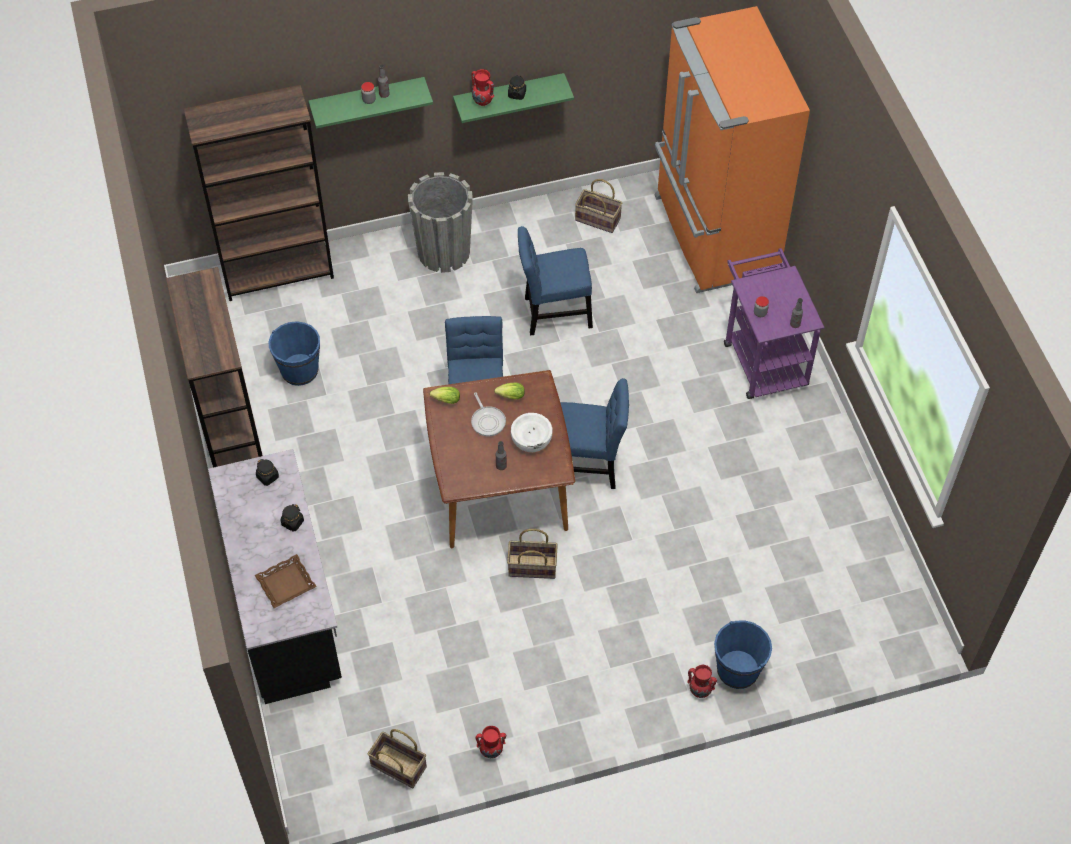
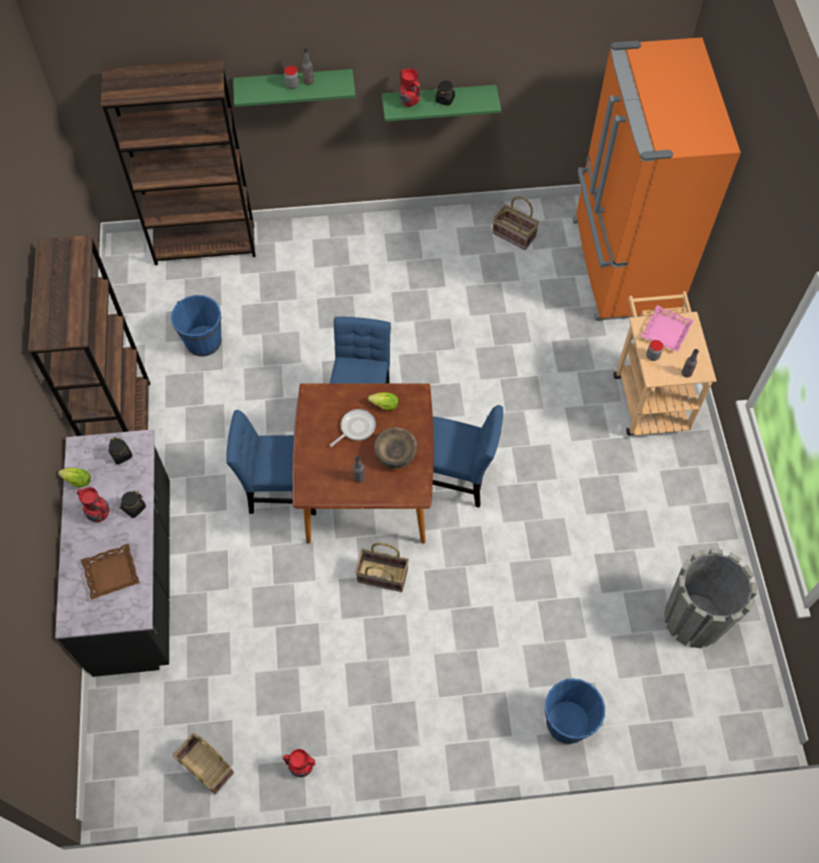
camera: 10 degrees right, 5 degrees up
(444, 252) = (362, 246): grey planter -> grey planter (694, 619)
(445, 400) = (318, 399): lettuce -> lettuce (76, 480)
(487, 421) = (356, 428): frying pan -> frying pan turned 120 degrees counterclockwise
(531, 439) = (396, 454): white bowl -> brown bowl
(554, 313) = (454, 321): blue chair -> blue chair (280, 492)
(699, 690) = (524, 738): red vase -> red vase (99, 514)
(762, 357) = (649, 395): purple cart -> beige cart
(769, 288) = (666, 331): none -> pink tray

